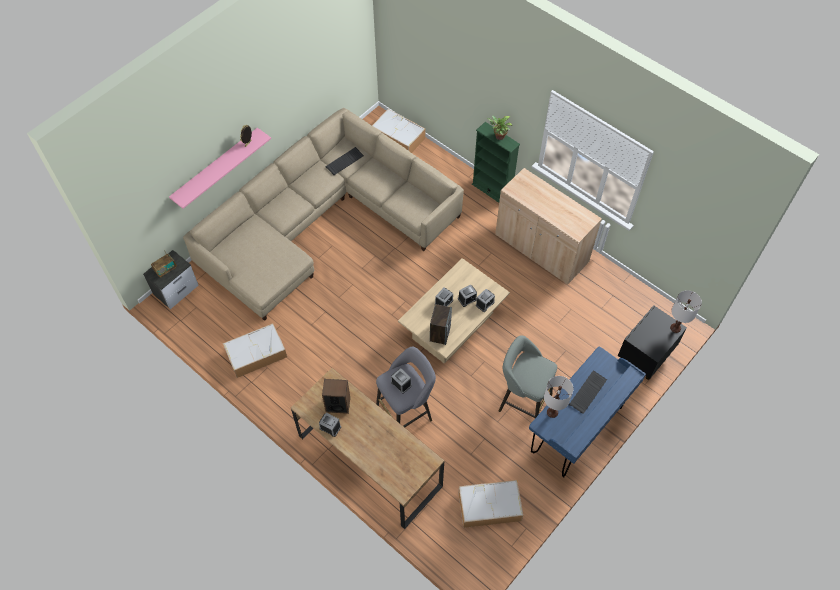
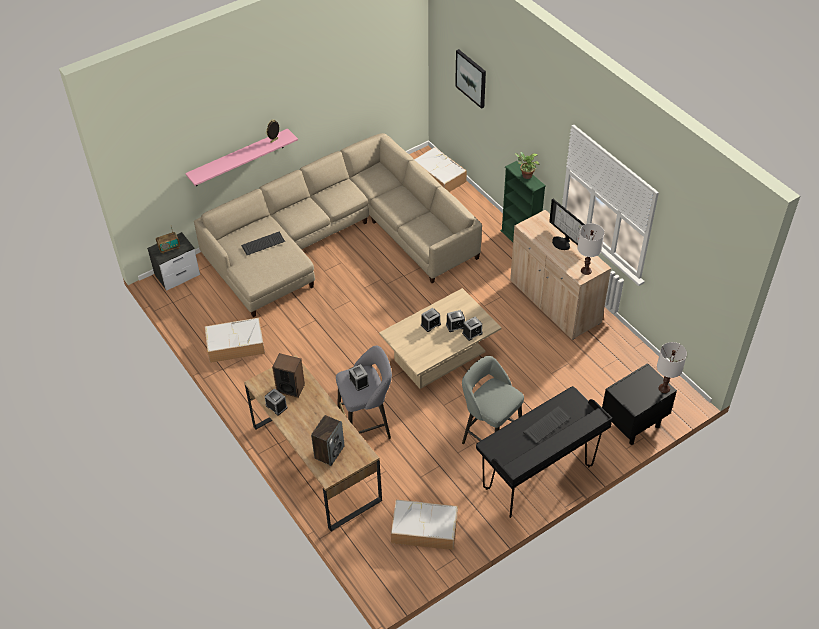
camera: 15 degrees right, 10 degrees down
(344, 162) = (372, 184): keyboard -> keyboard (263, 244)
(428, 46) = (471, 78): none -> picture
(440, 333) = (417, 351): speaker -> speaker (329, 452)
(550, 200) = (563, 242): none -> monitor
(552, 412) = (504, 436): white table lamp -> white table lamp (586, 271)
(576, 431) = (538, 478): blue desk -> black desk

